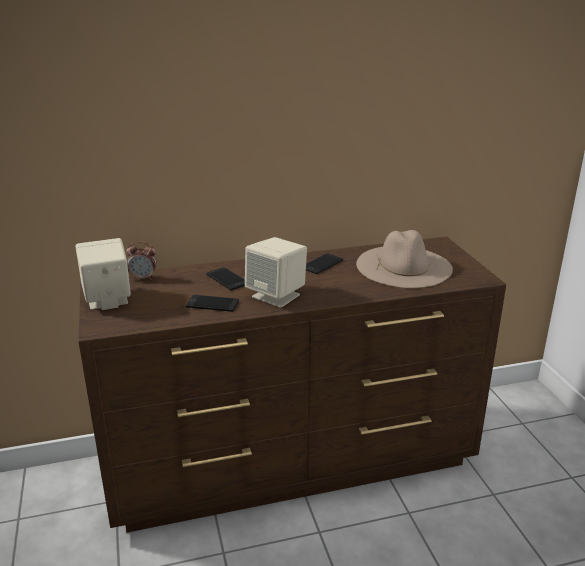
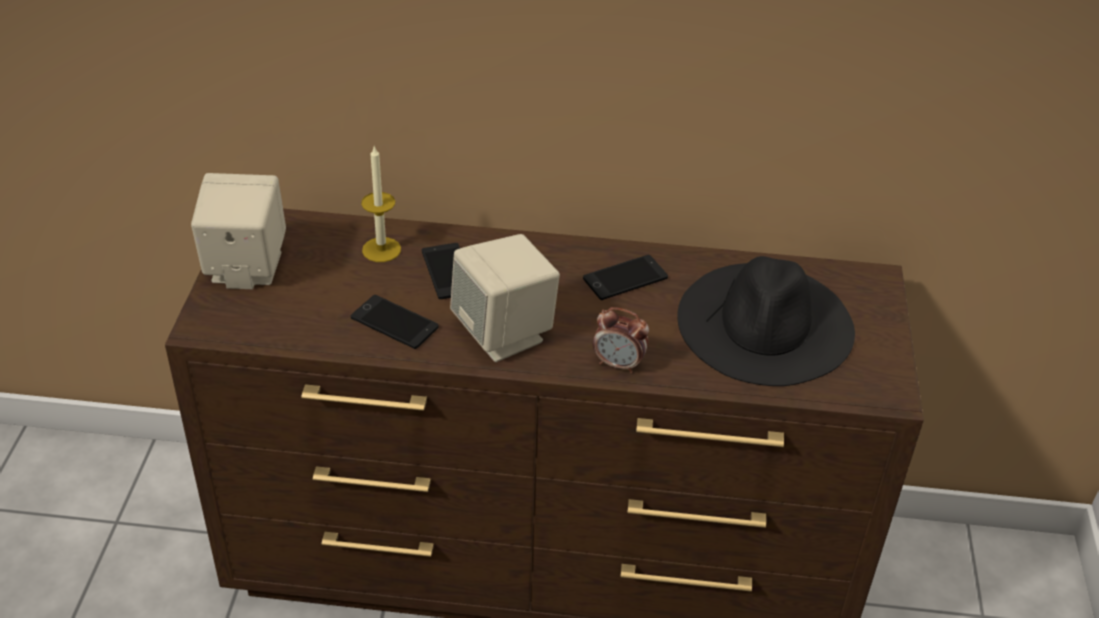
camera: 20 degrees right, 15 degrees up
(143, 278) = (322, 233): alarm clock -> alarm clock (618, 364)
(183, 278) = (381, 250): none -> candle
(404, 266) = (765, 323): beige hat -> black hat

